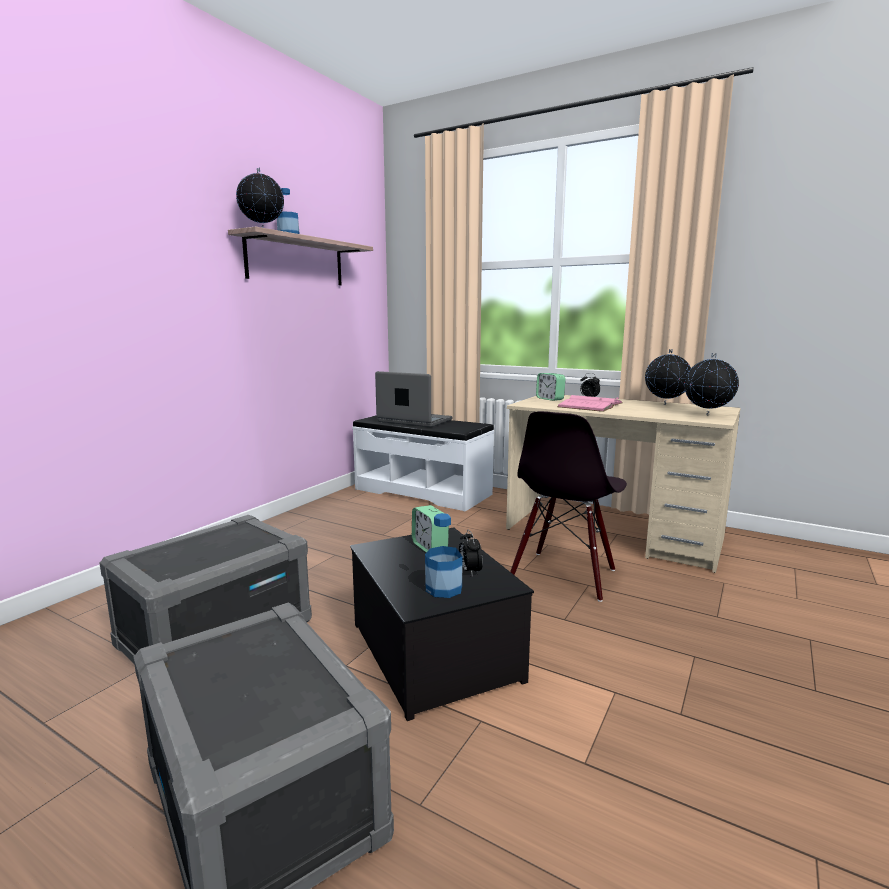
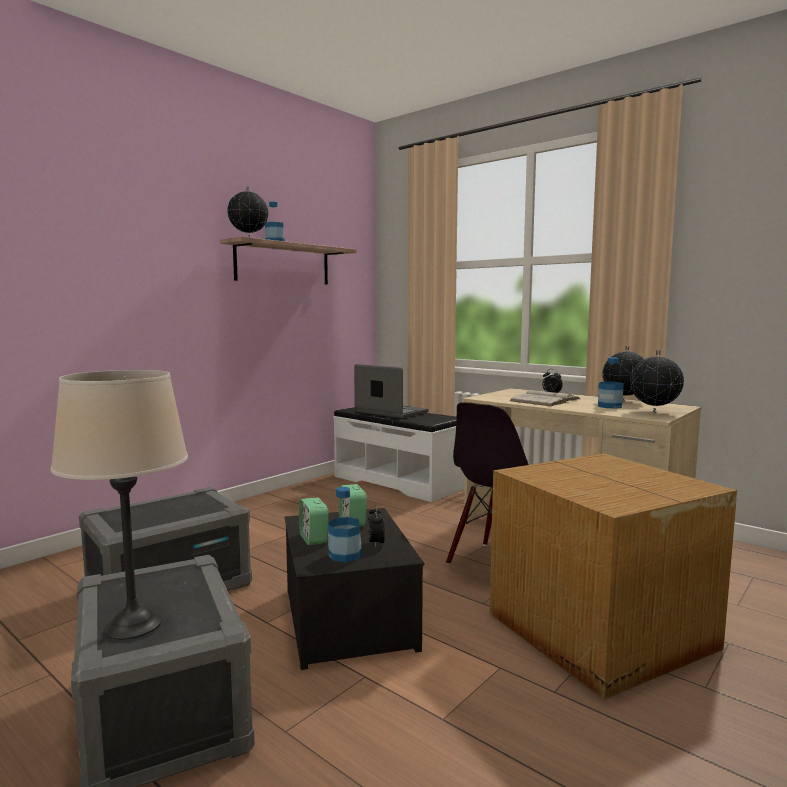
camera: 10 degrees right, 5 degrees down
(236, 714) = (133, 625): none -> beige table lamp
(550, 399) = (511, 393): alarm clock -> alarm clock (313, 539)
(590, 405) = (545, 400): pink book -> white book
(658, 410) = (609, 406): none -> bottle
(691, 640) = (600, 632): none -> cardboard box

